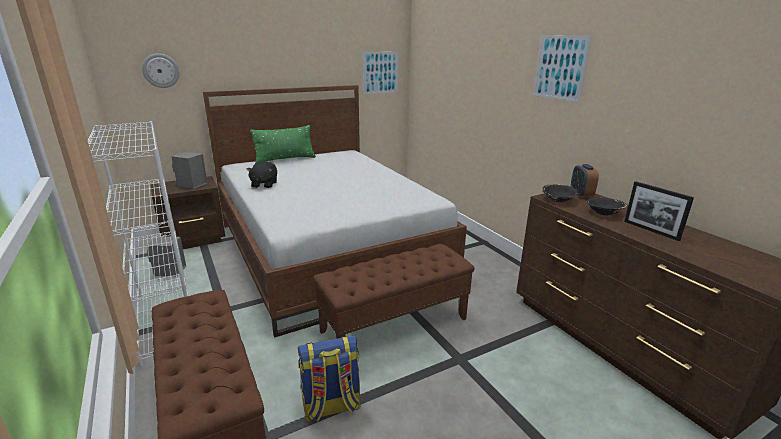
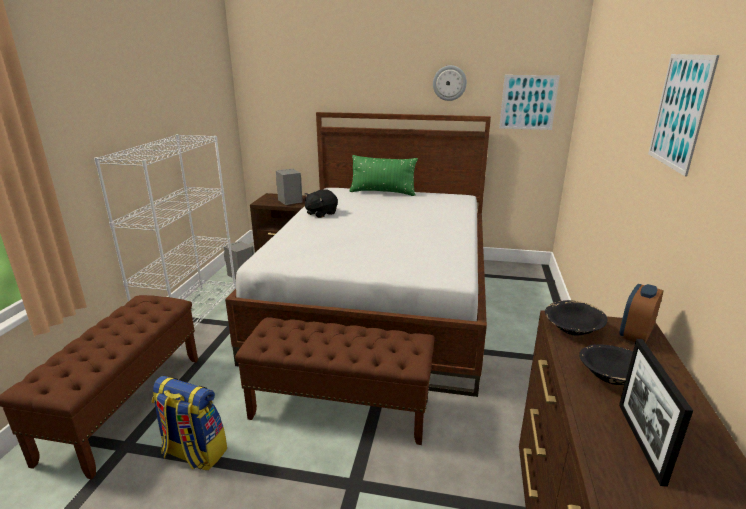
camera: 40 degrees right, 0 degrees up
(161, 70) = (285, 89): wall clock -> wall clock (449, 83)

